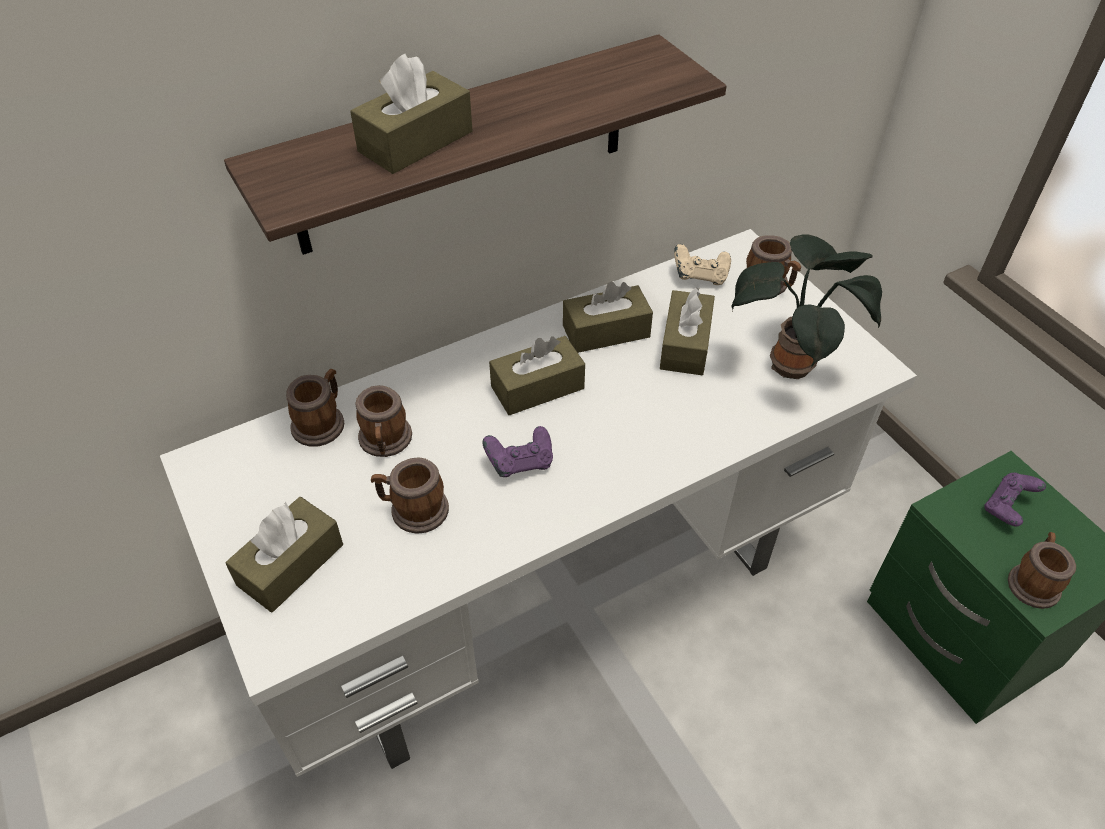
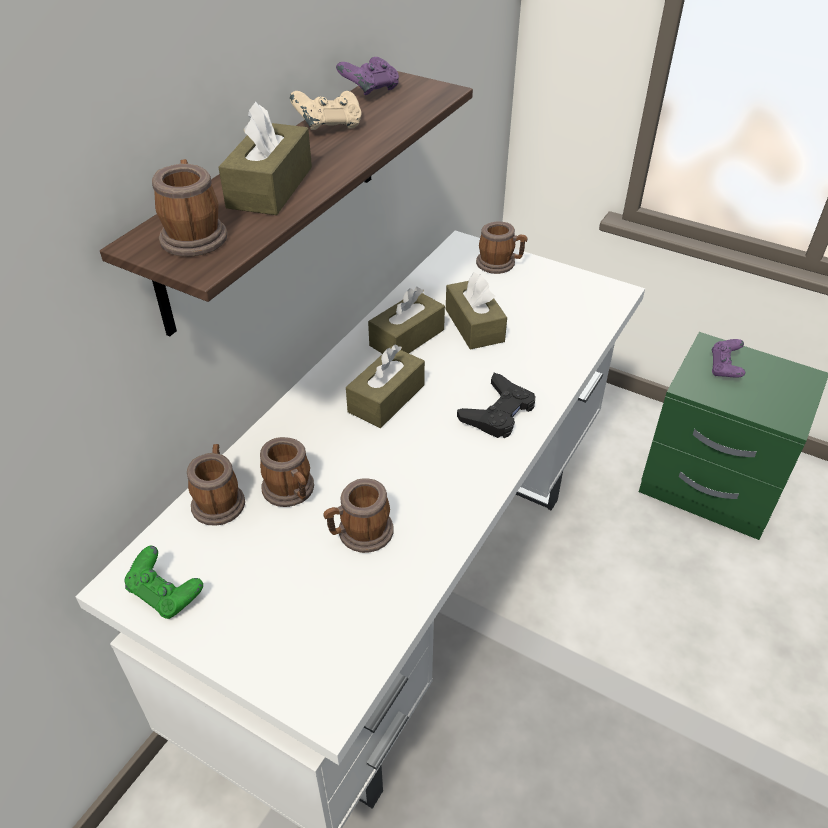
camera: 30 degrees left, 5 degrees down
(223, 487) = (166, 594): none -> green game controller
(290, 565) = (286, 627): brown tissue box -> none
(520, 463) = (419, 459): purple game controller -> purple game controller (370, 91)
(635, 449) = (498, 412): none -> black game controller
(700, 276) = (446, 274): beige game controller -> beige game controller (329, 126)
(793, 364) = (560, 310): potted plant -> none
(1033, 581) = (774, 408): mug -> mug (194, 234)

